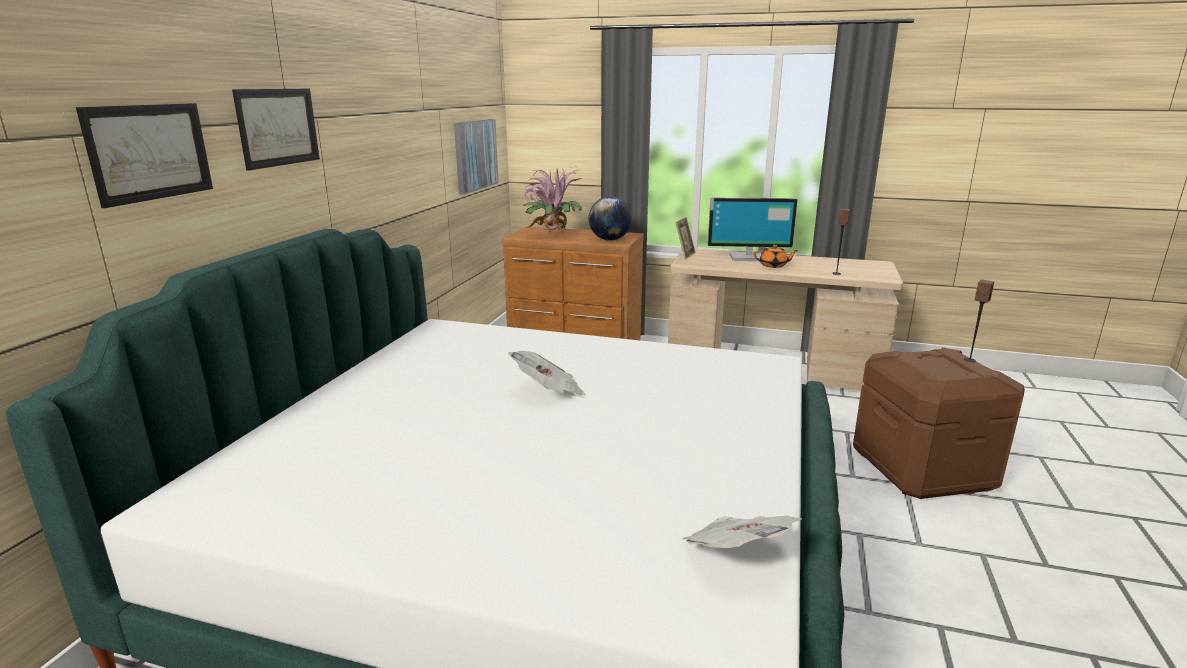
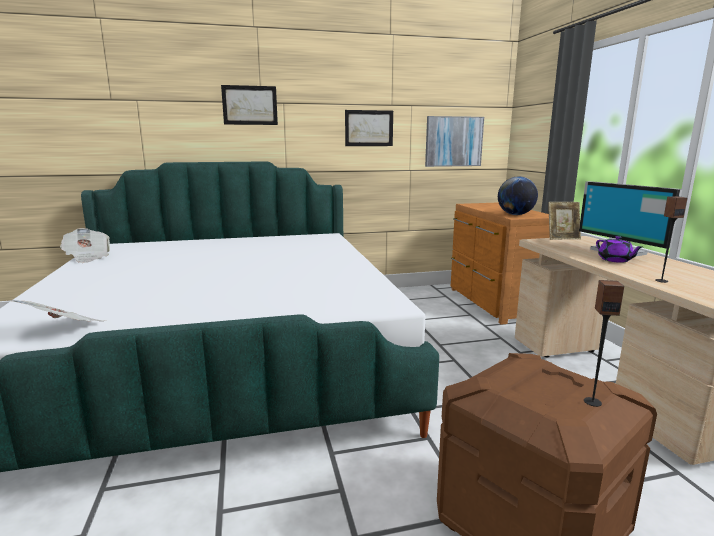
camera: 60 degrees right, 5 degrees down
(150, 152) = (169, 110): picture -> picture (369, 128)
(548, 391) = (260, 265): newspaper -> newspaper (88, 257)
(551, 237) = (485, 207): potted plant -> none
(773, 265) = (615, 260): orange teapot -> purple teapot

